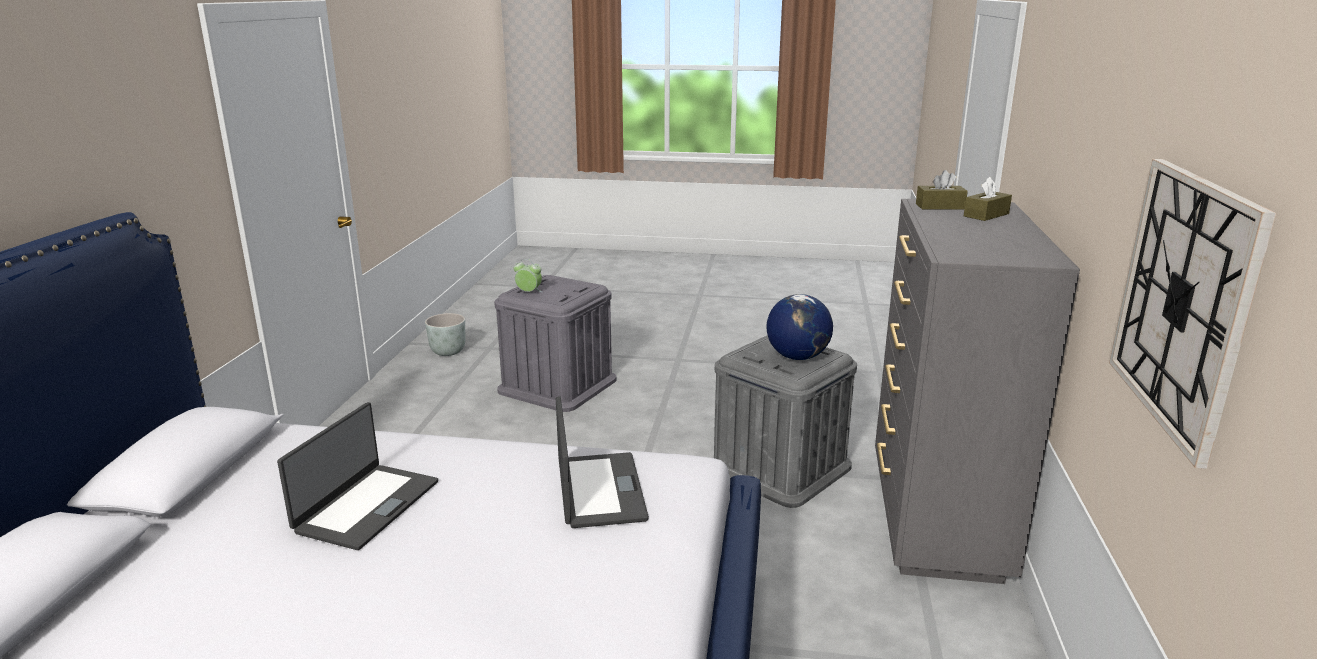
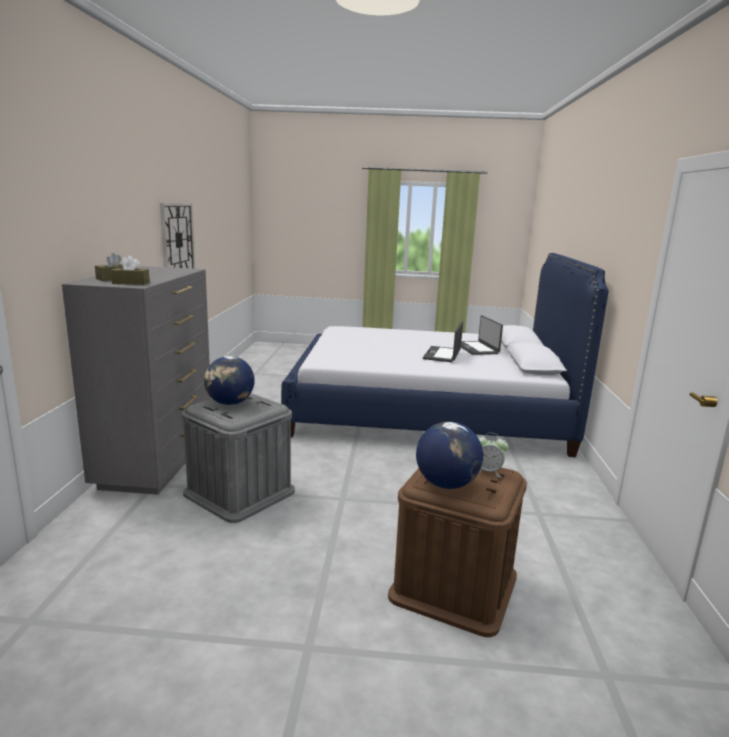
camera: 175 degrees right, 5 degrees down
(447, 352) = (656, 660): grey planter -> none
(557, 385) = (454, 586): grey storage box -> brown storage box
(572, 285) = (446, 484): none -> globe
(598, 490) = (355, 356): laptop -> laptop (476, 348)

